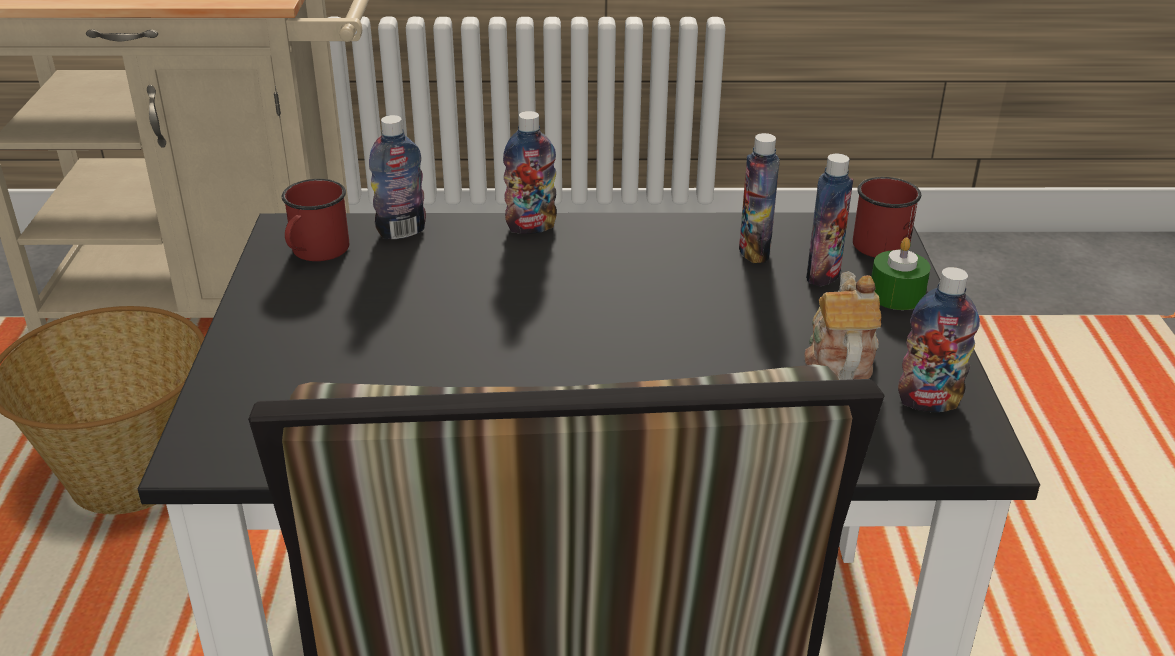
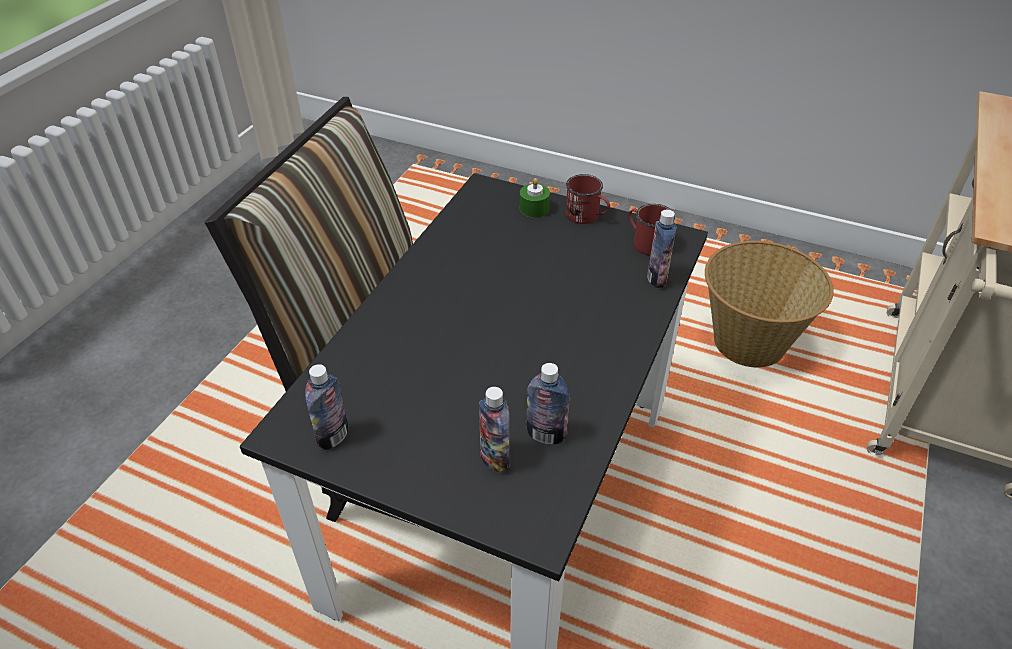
camera: 115 degrees right, 10 degrees up
(531, 227) = (637, 334): bottle -> none
(839, 358) = (400, 417): teapot -> none
(880, 240) = (521, 523): red mug -> red mug (587, 216)
(896, 295) = (445, 487): green candle -> green candle (534, 208)

